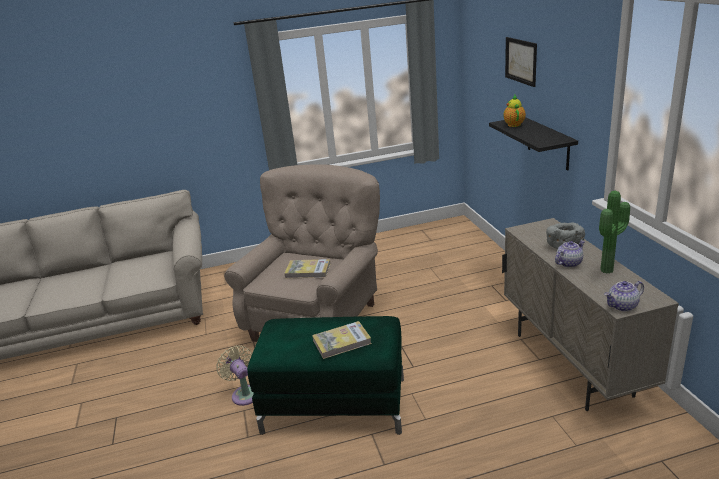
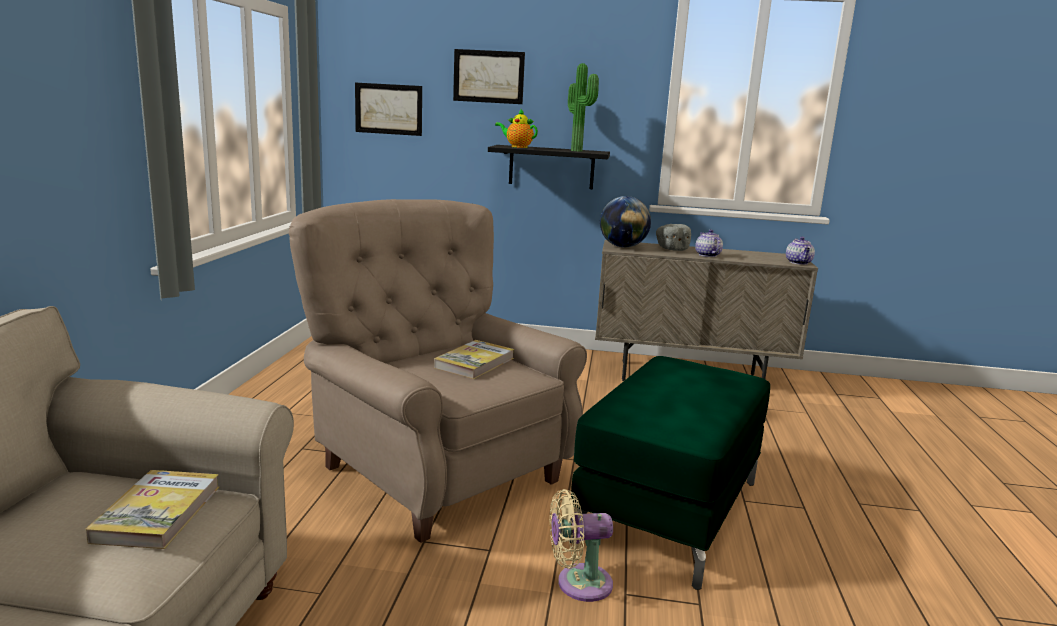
camera: 70 degrees left, 10 degrees down
(342, 342) = (705, 384): book -> book (158, 513)
(482, 77) = (388, 109): none -> picture
(535, 229) = (623, 247): none -> globe
(609, 271) = (734, 252): potted plant -> potted plant (578, 151)

